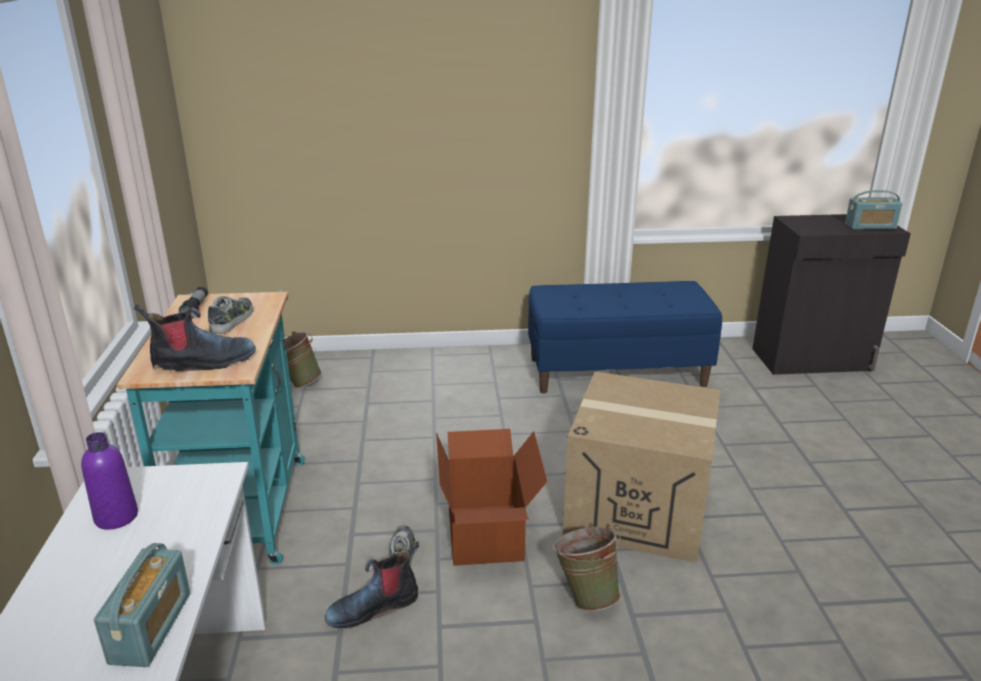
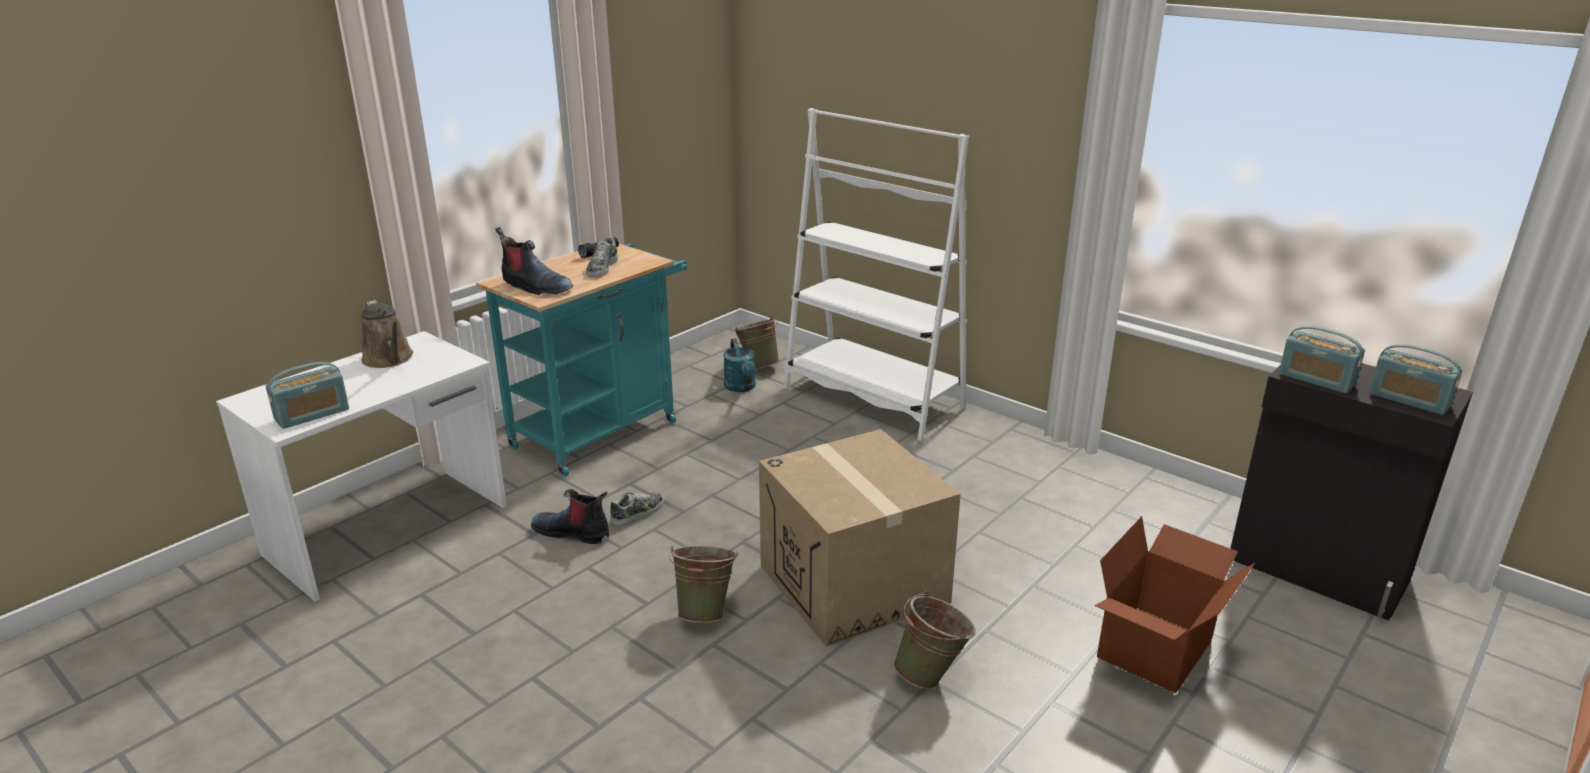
camera: 45 degrees right, 0 degrees up
(116, 517) = (389, 359): purple bottle -> brown watering can
(232, 320) = (602, 268): shoe -> shoe turned 135 degrees clockwise
(313, 406) = (741, 388): none -> turquoise watering can
(429, 369) = (873, 398): none -> white bookcase
(487, 534) = (710, 534): cardboard box -> cardboard box (1157, 650)
(617, 371) = (1045, 475): blue bench -> none
(775, 537) = (932, 675): none -> green bucket
(820, 230) = (1316, 379): none -> radio

